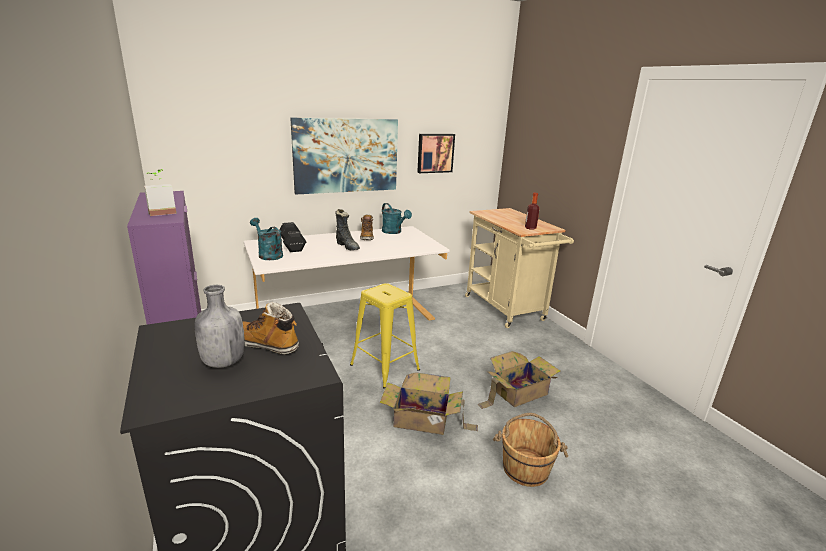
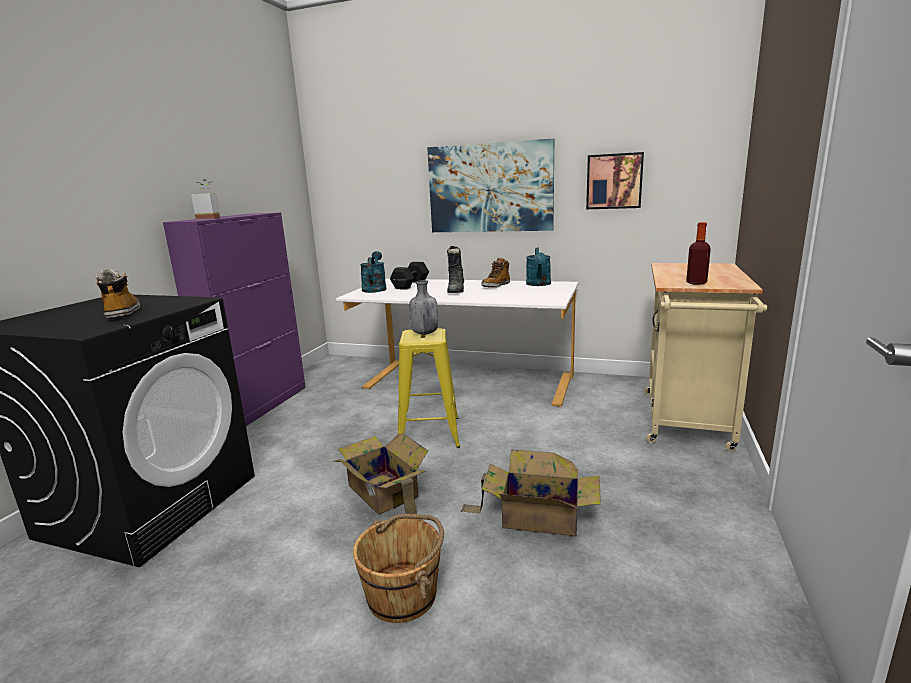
camera: 45 degrees right, 5 degrees down
(222, 362) = (77, 316): grey bottle -> grey bottle (424, 333)

